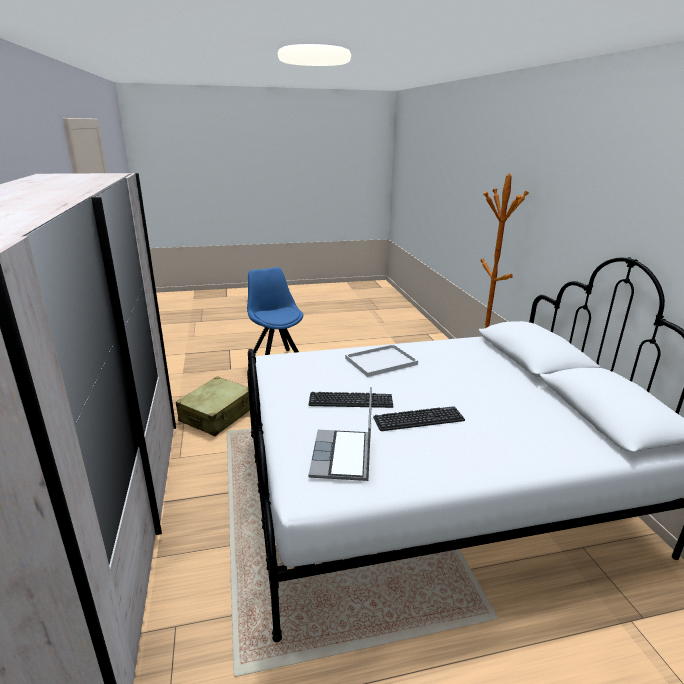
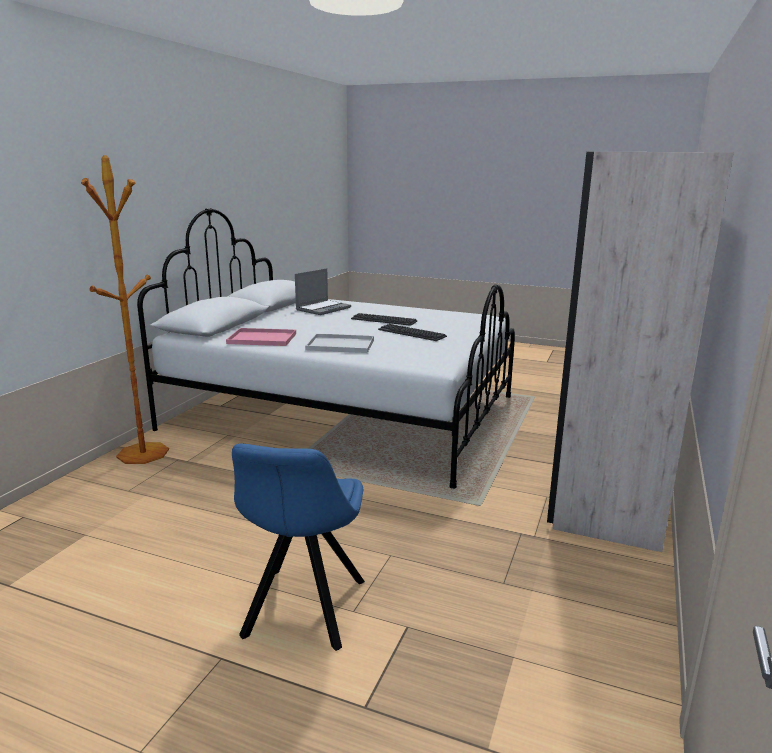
camera: 145 degrees left, 5 degrees down
(217, 415) = (482, 531): beige suitcase -> none
(343, 457) = (454, 320): laptop -> laptop (323, 308)
(450, 350) = (263, 338): none -> pink tray

